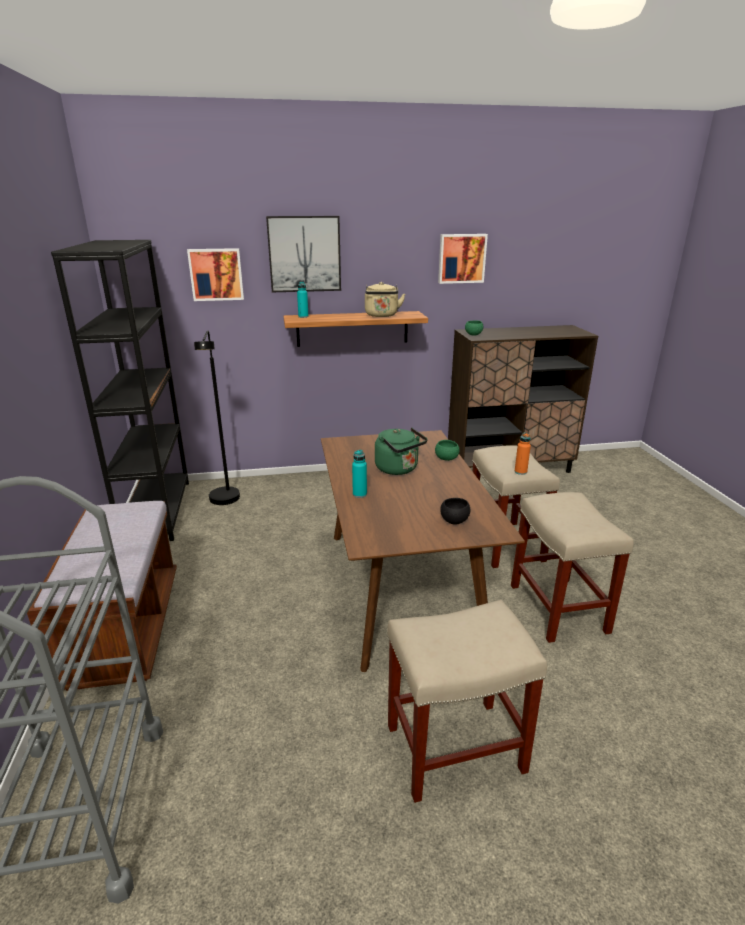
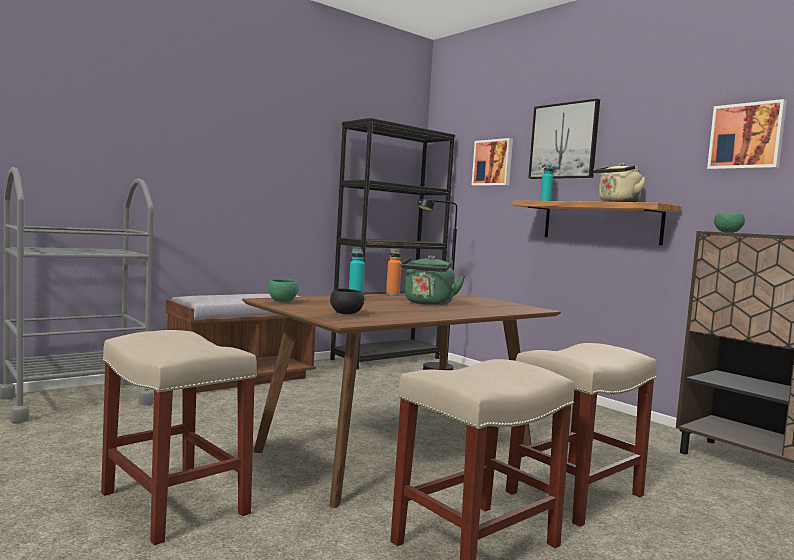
camera: 60 degrees right, 20 degrees down
(446, 459) = (486, 312): green bowl -> green bowl (282, 301)
(520, 472) = (555, 351): orange bottle -> orange bottle (392, 294)

